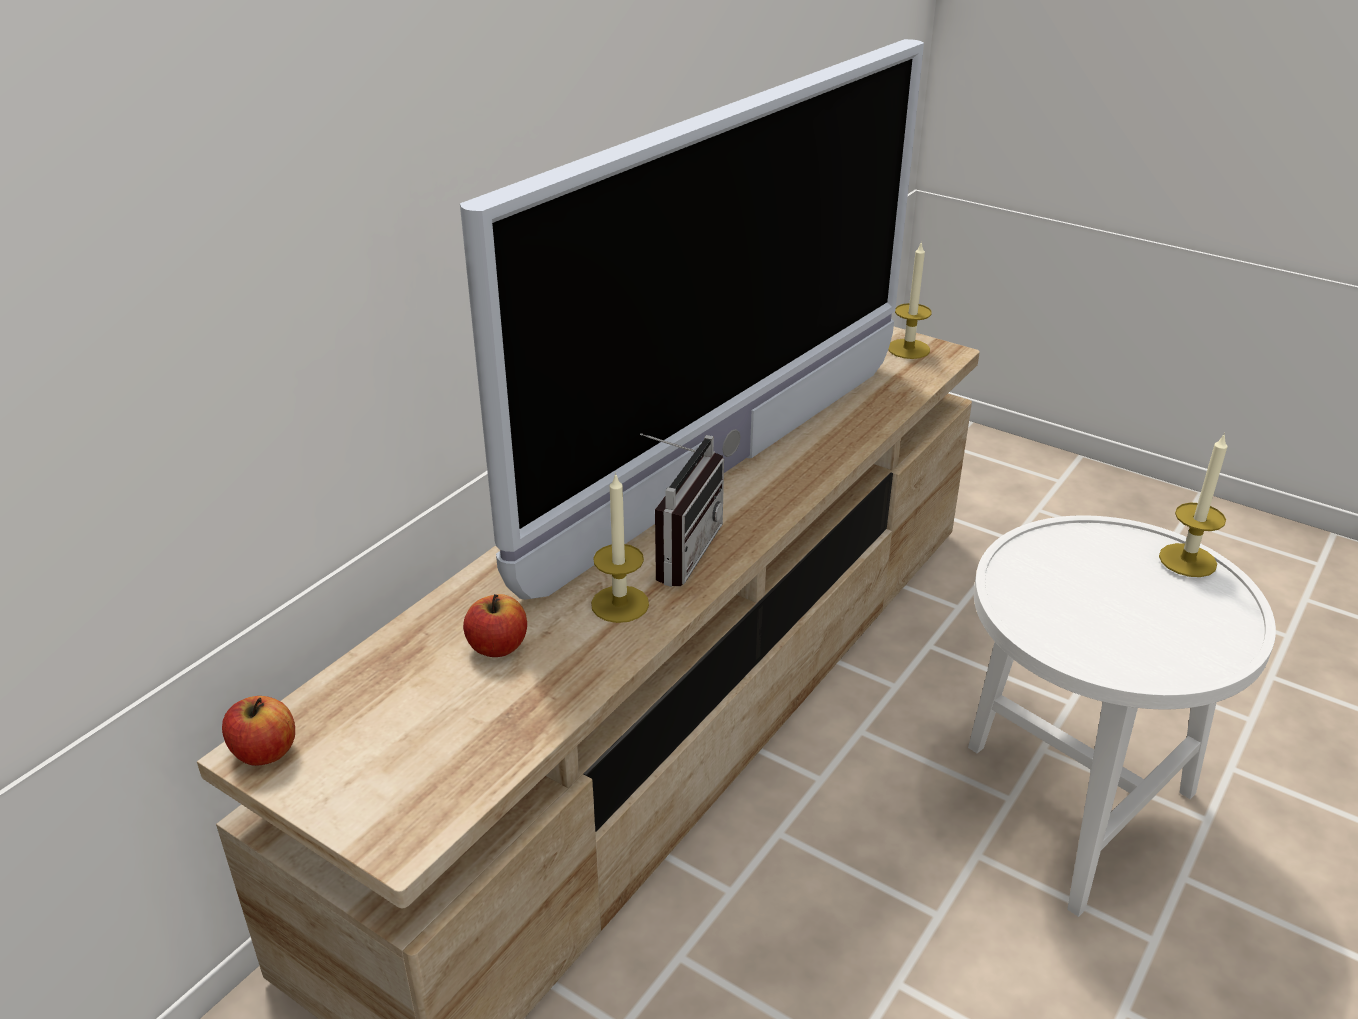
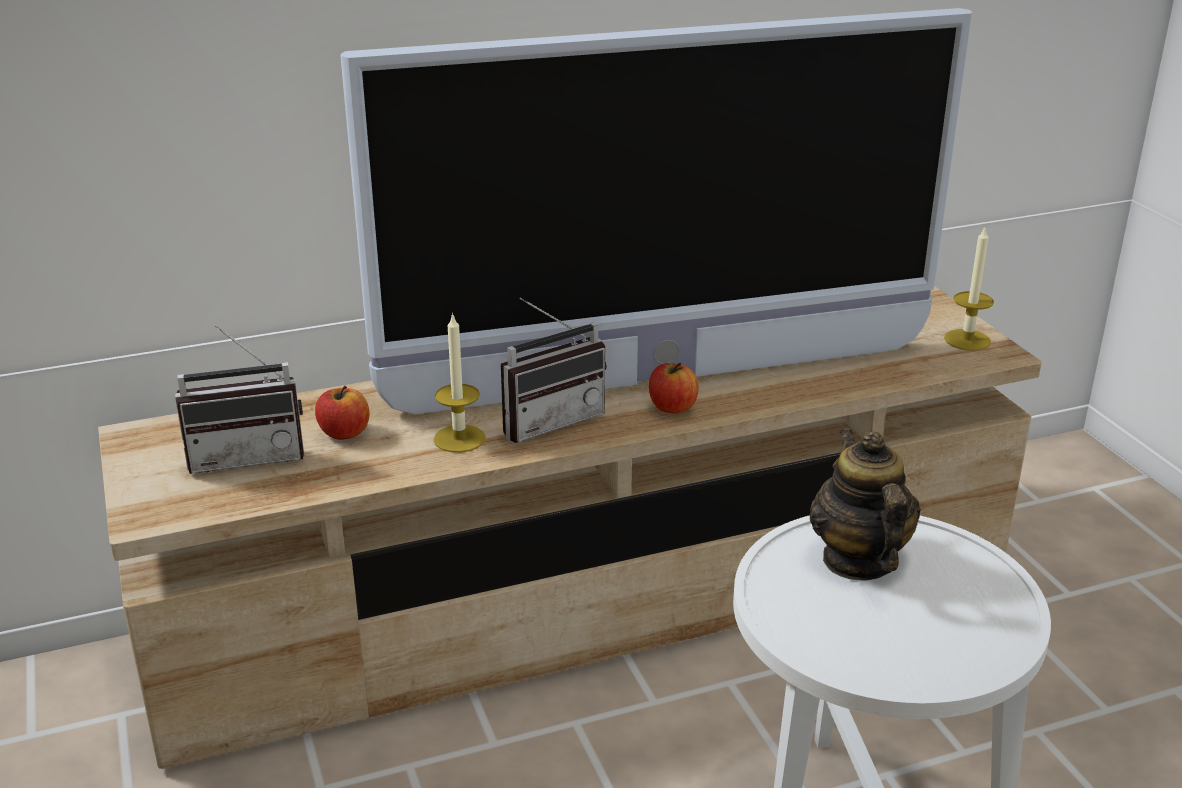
camera: 35 degrees right, 5 degrees down
(264, 752) = (136, 436): apple -> apple (672, 407)
(426, 716) = (248, 455): none -> radio
(1063, 575) = (858, 560): none -> teapot
(1187, 560) = (1001, 595): candle -> none

